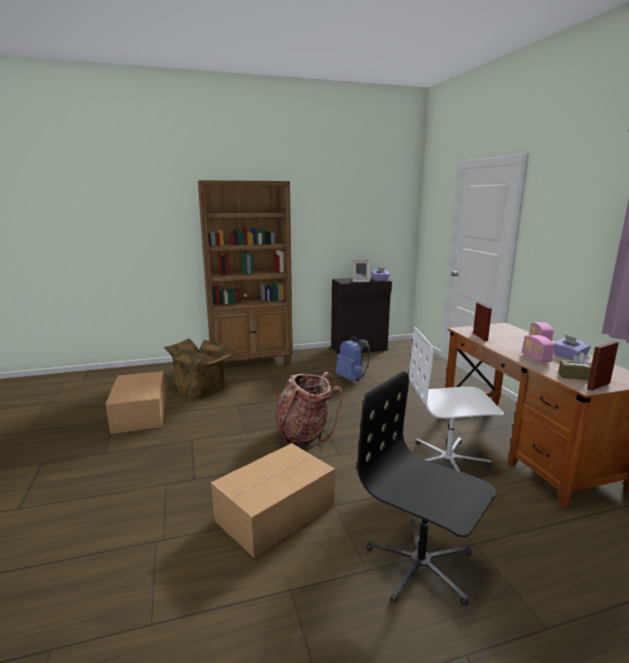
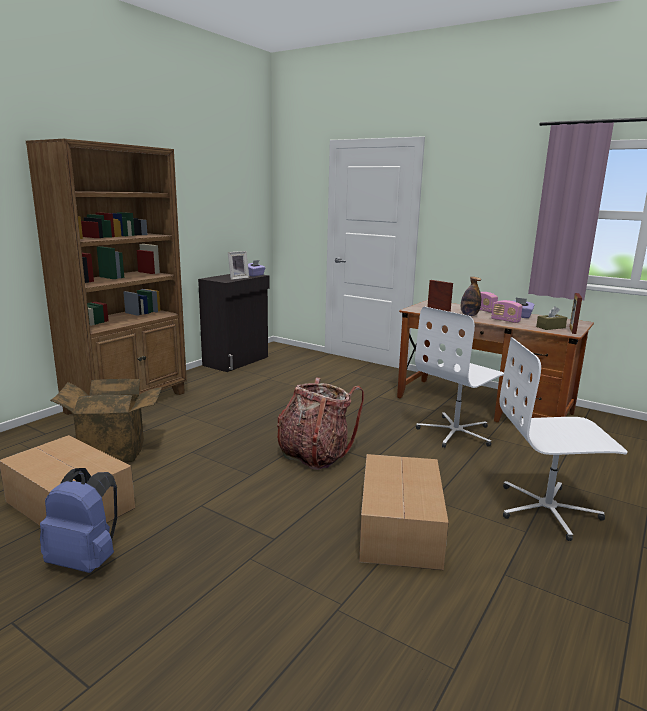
camera: 40 degrees left, 0 degrees up
(352, 379) = (276, 391): blue backpack -> blue backpack (86, 560)
(420, 565) = (548, 510): black office chair -> white office chair
(508, 345) = (469, 315): none -> bottle

